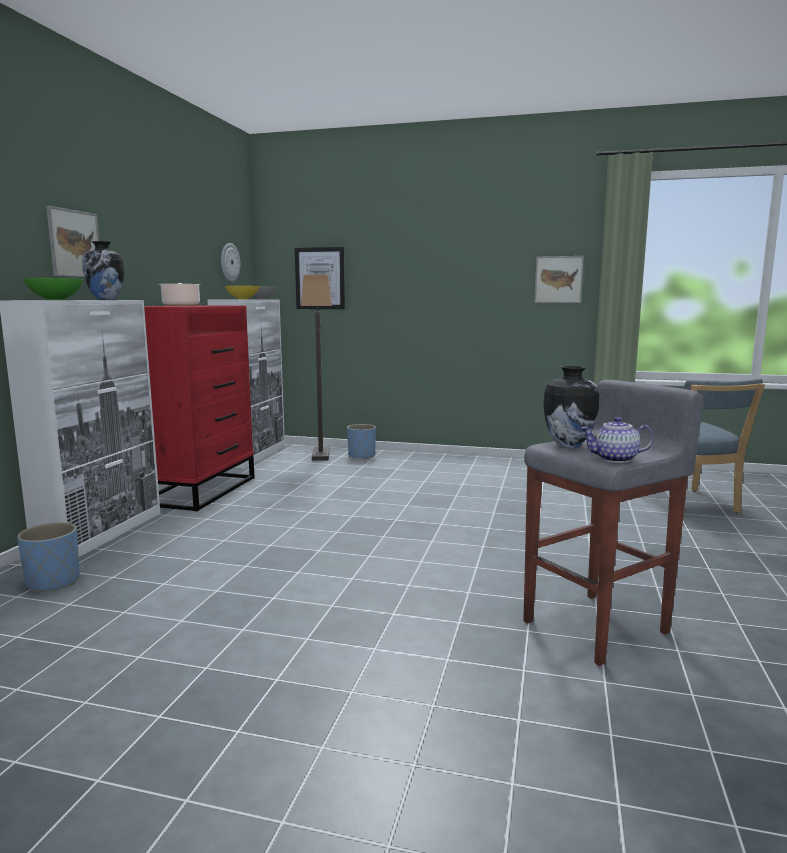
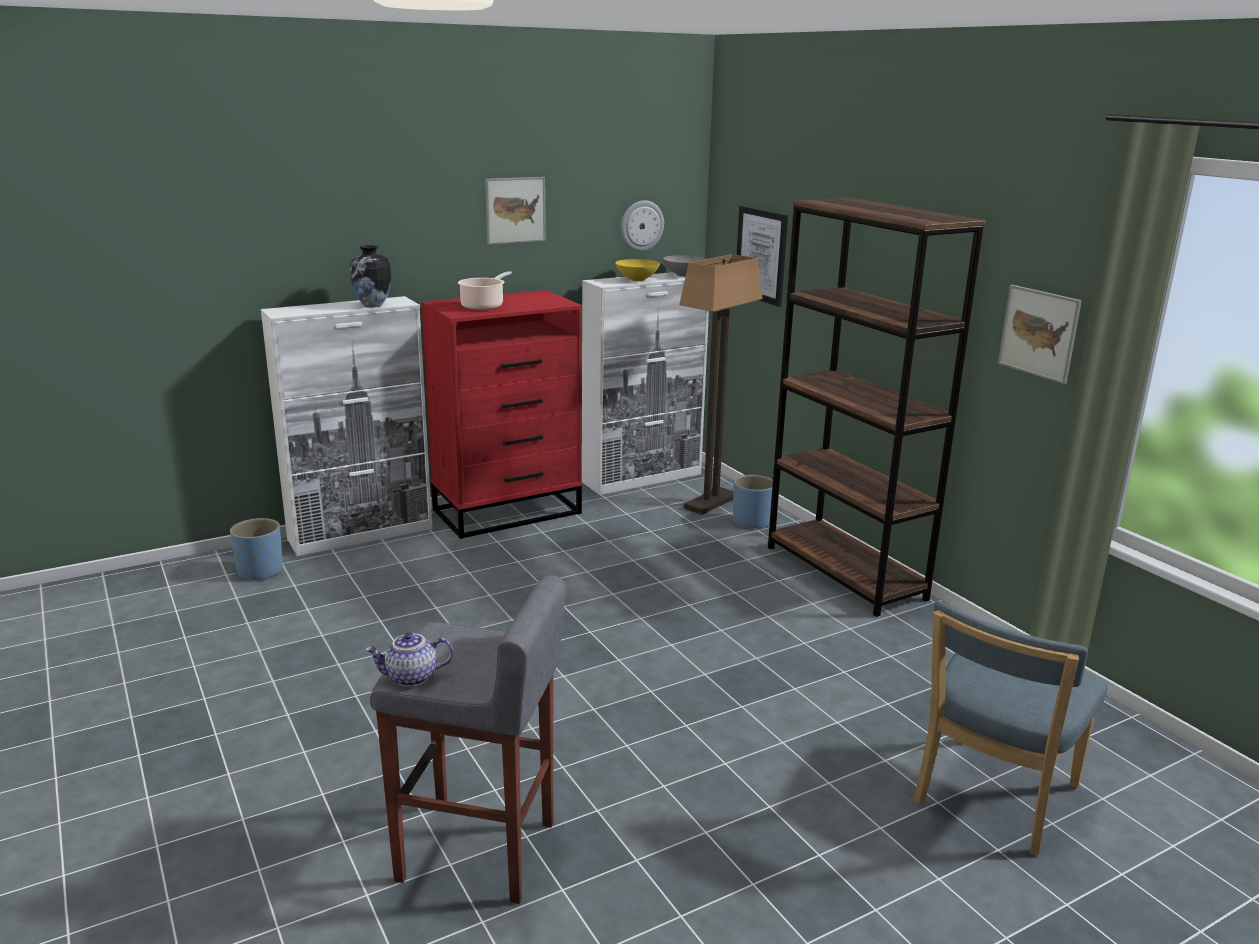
camera: 45 degrees right, 10 degrees up
(56, 299) = (307, 310): green bowl -> none
(74, 244) = (364, 241): picture -> picture (515, 210)
(452, 460) = (845, 573): none -> brown bookcase
(568, 445) = (452, 638): vase -> none
(615, 459) = (411, 678): teapot -> teapot turned 60 degrees counterclockwise

